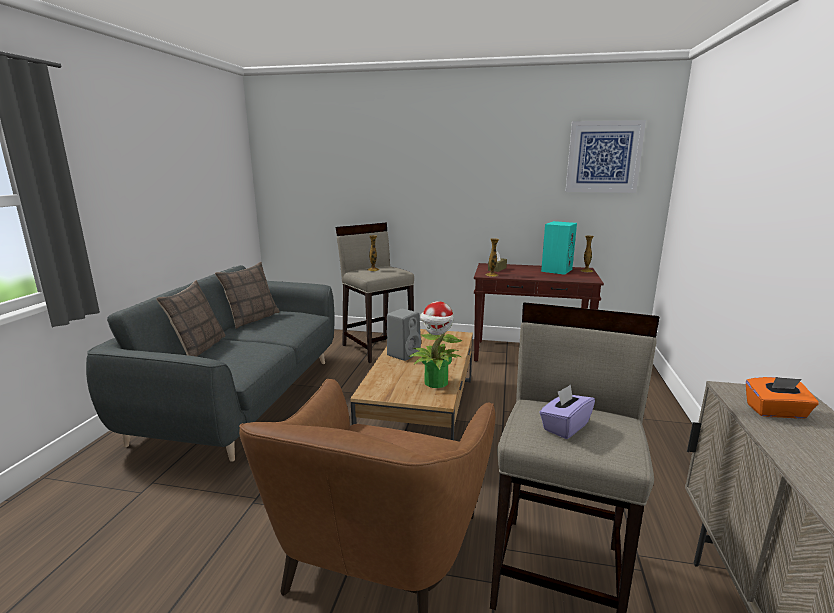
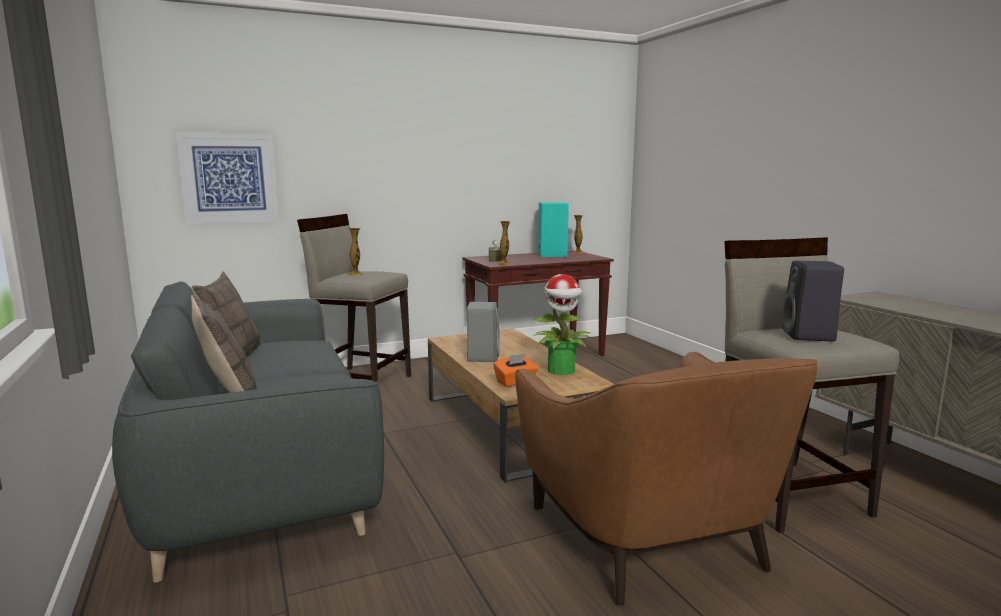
camera: 35 degrees left, 5 degrees down
(565, 426) = (809, 336): purple tissue box -> black speaker
(603, 157) = (576, 134): picture -> picture (229, 178)
(776, 412) = (891, 302): orange tissue box -> orange tissue box (515, 382)

